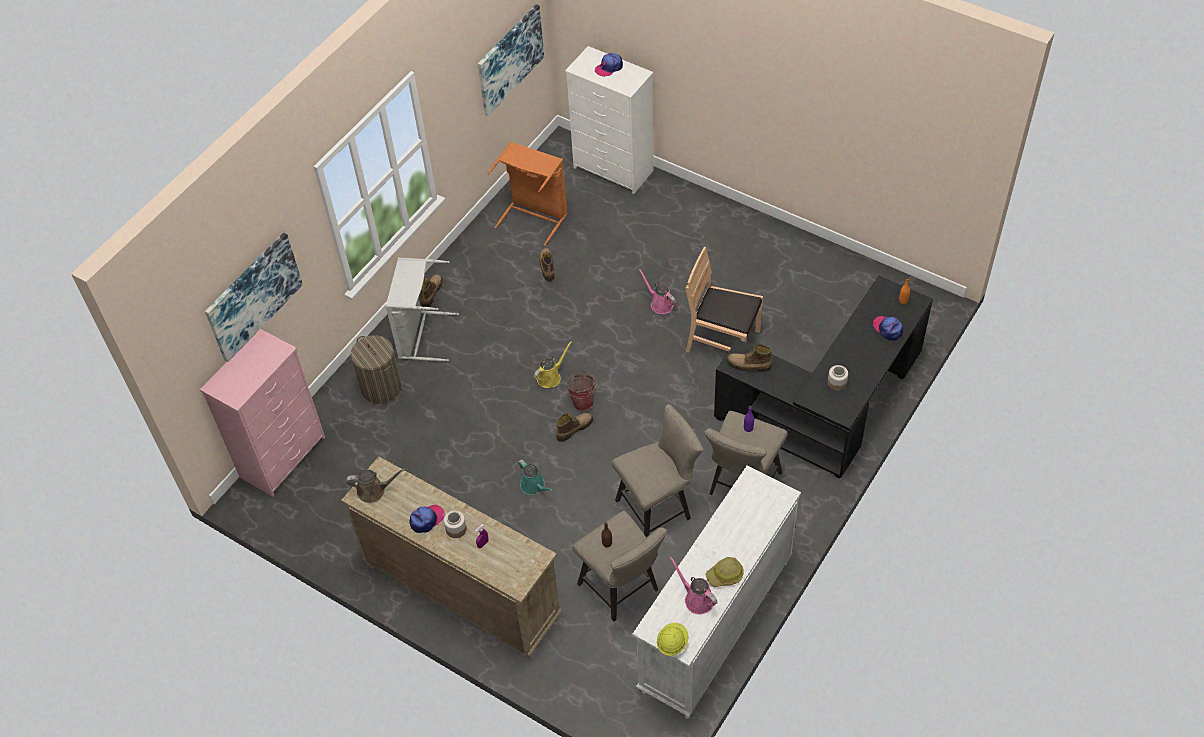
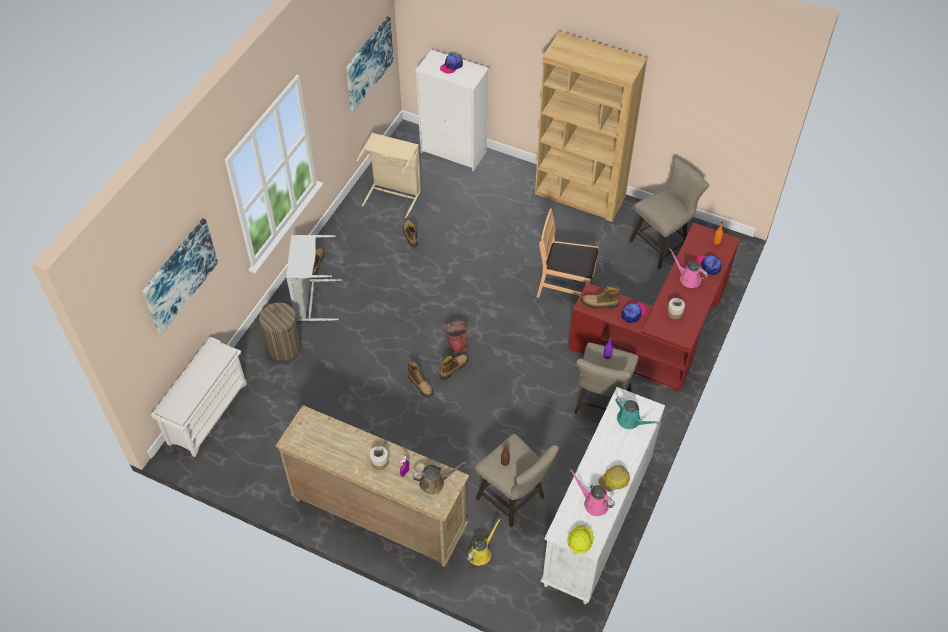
camera: 10 degrees left, 0 degrees up
(284, 457) = (207, 412): pink dresser -> white shoe rack
(374, 491) = (303, 435): brown watering can -> brown watering can (434, 483)
(427, 519) = (353, 456): cap -> cap (633, 313)
(533, 445) = (421, 385): none -> boot
(534, 216) = (393, 194): orange laundry basket -> beige laundry basket
(534, 486) = (427, 419): turquoise watering can -> turquoise watering can (630, 420)
(550, 377) = (427, 326): yellow watering can -> yellow watering can (481, 553)
(658, 508) = (533, 429): beige stool -> beige stool (662, 244)
(660, 304) = (509, 259): pink watering can -> pink watering can (688, 278)
(758, 233) = (580, 196): none -> brown bookcase
(830, 408) = (661, 334): black desk -> red desk

